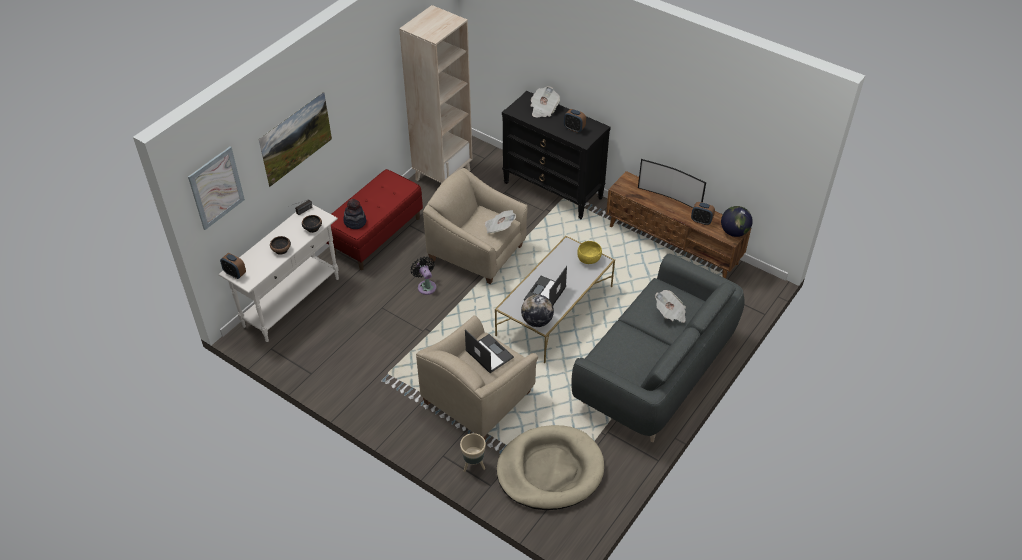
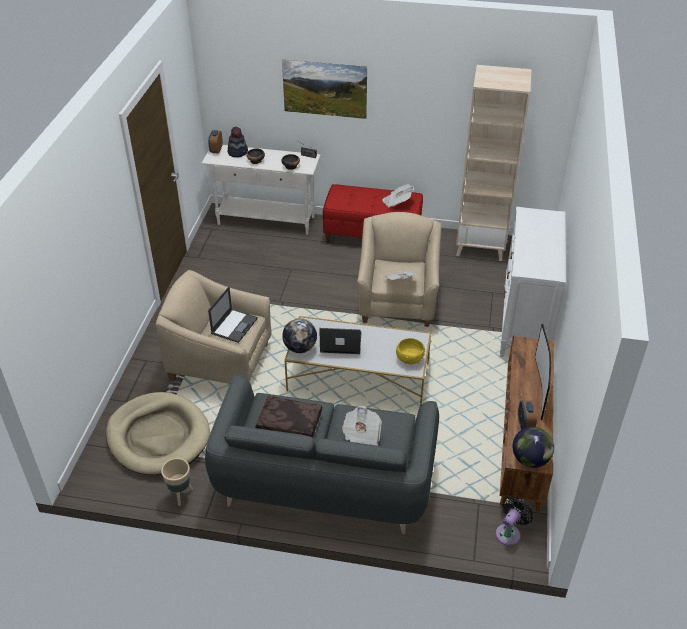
camera: 65 degrees right, 5 degrees down
(216, 188) = (229, 71): picture -> none
(355, 222) = (343, 199): hat -> hat (238, 152)
(426, 286) = (333, 284): black fan -> black fan (509, 533)
(473, 465) = (143, 383): beige planter -> beige planter (180, 495)
(543, 109) = (546, 230): newspaper -> newspaper (397, 202)
(553, 190) = (524, 324): black dresser -> white dresser
(574, 128) = (536, 258): alarm clock -> none
(632, 353) = (288, 424): none -> brown pillow

